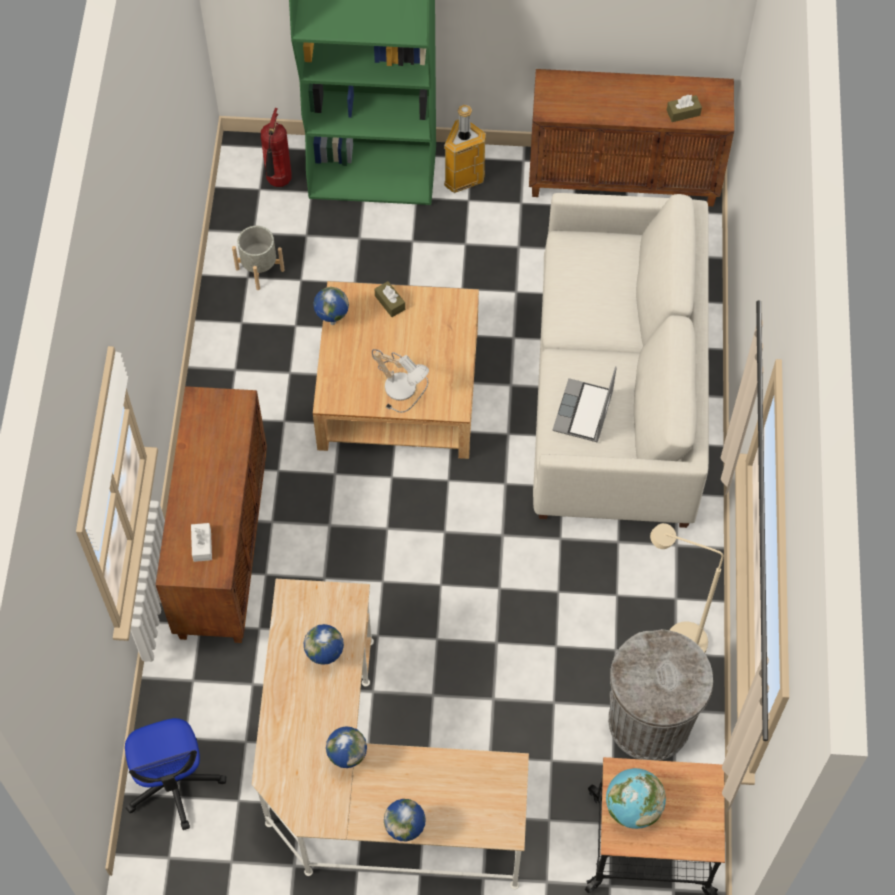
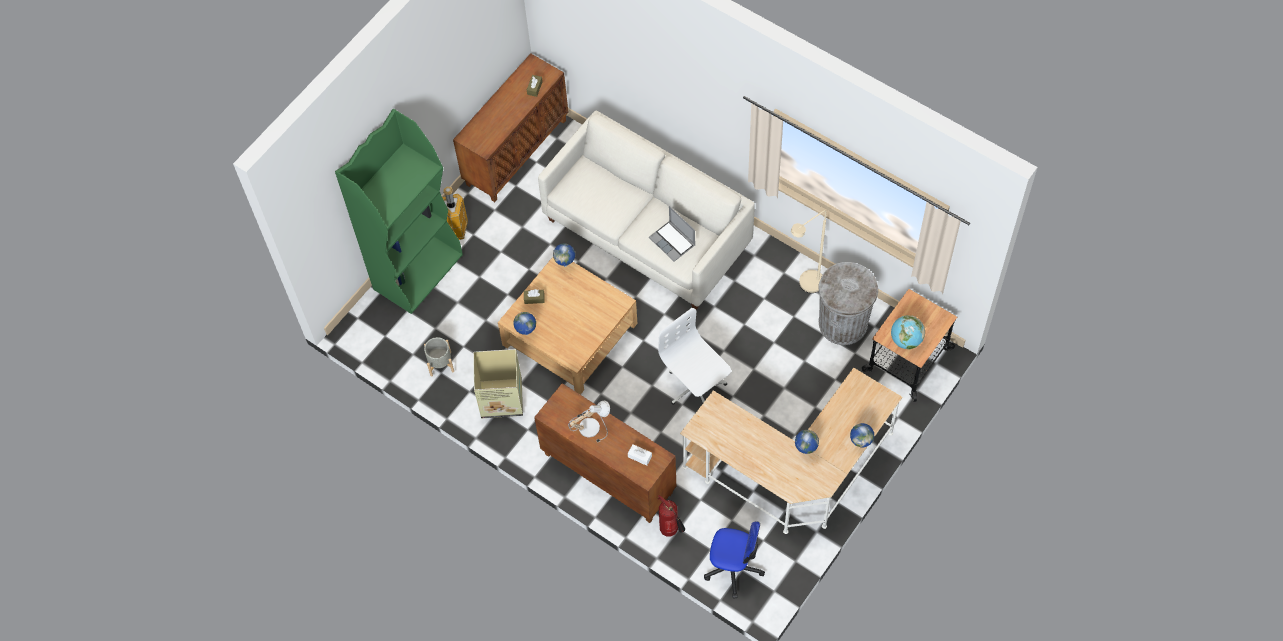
camera: 55 degrees left, 0 degrees up
(253, 362) = (500, 398): none -> cardboard box
(279, 183) = (388, 323): fire extinguisher -> fire extinguisher (671, 531)
(326, 659) = (743, 432): globe -> globe (566, 265)
(404, 385) = (591, 319): table lamp -> table lamp (589, 425)
(420, 583) = (695, 387): none -> white office chair

